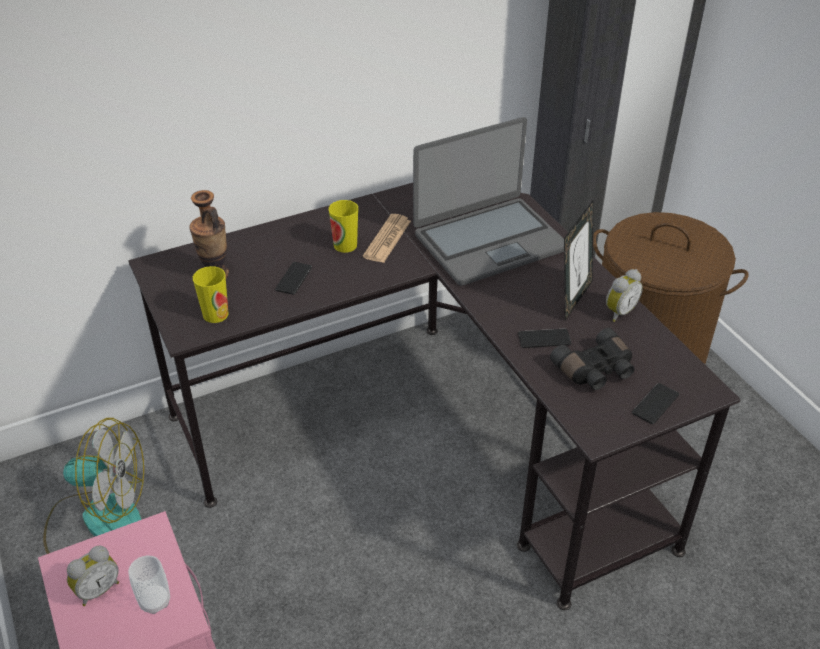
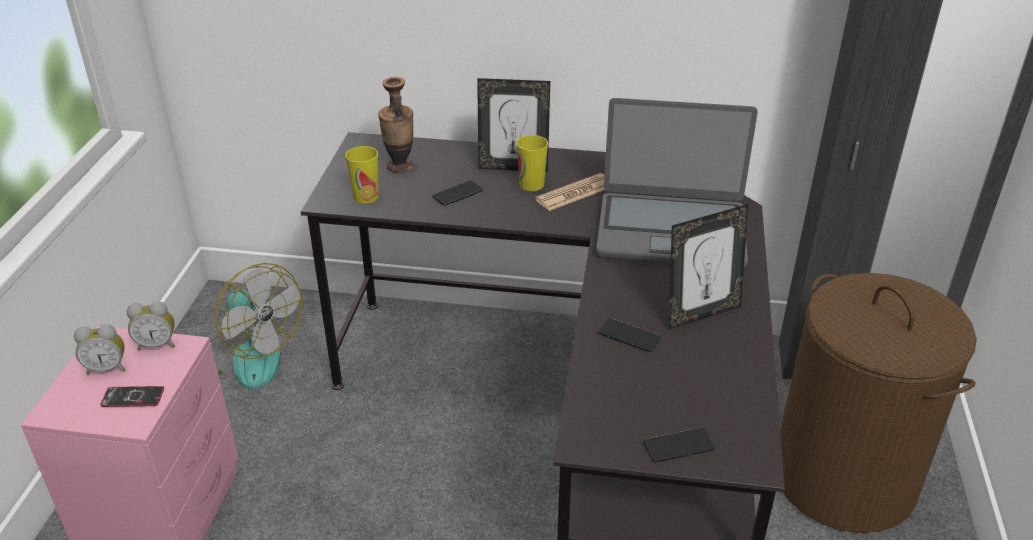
camera: 35 degrees right, 5 degrees down
(155, 601) = (133, 397): cup -> phone
(314, 236) = (513, 167): none -> picture frame
(595, 371) = (649, 386): black binoculars -> none
(618, 312) = (737, 345): alarm clock -> alarm clock (157, 344)

